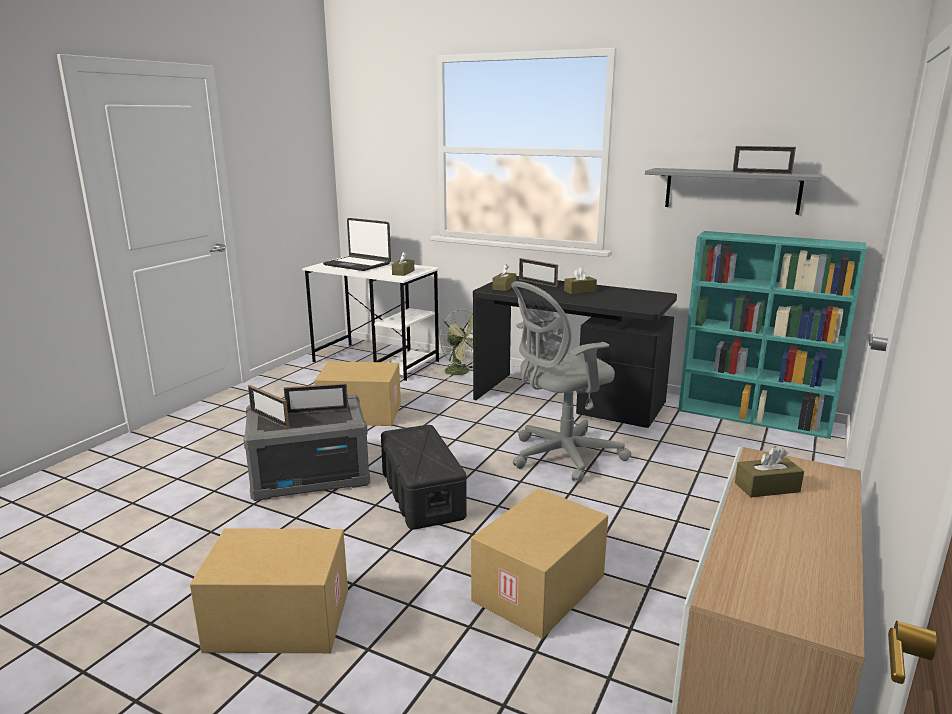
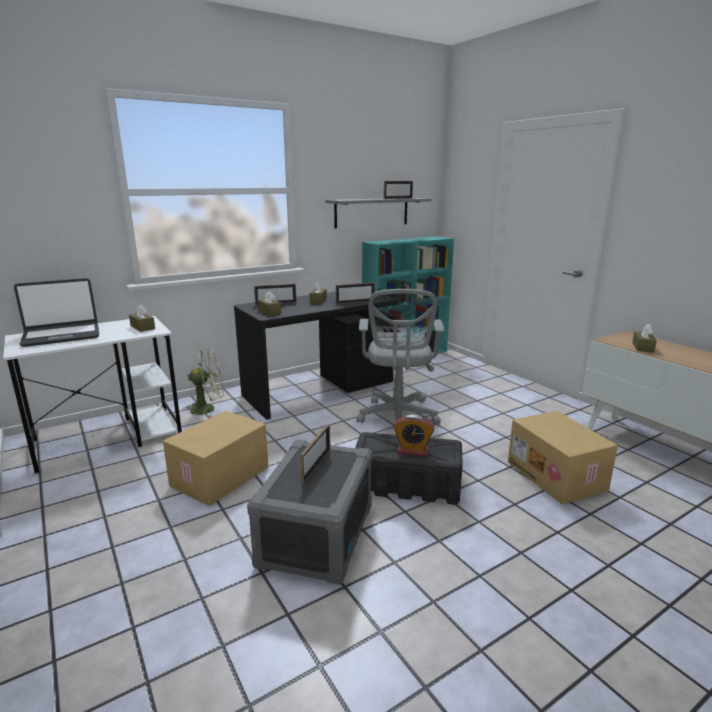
camera: 60 degrees left, 0 degrees up
(269, 419) = (306, 495): picture frame -> picture frame (355, 302)
(277, 622) = (563, 609): cardboard box -> none
(414, 454) = (412, 450): none -> alarm clock

